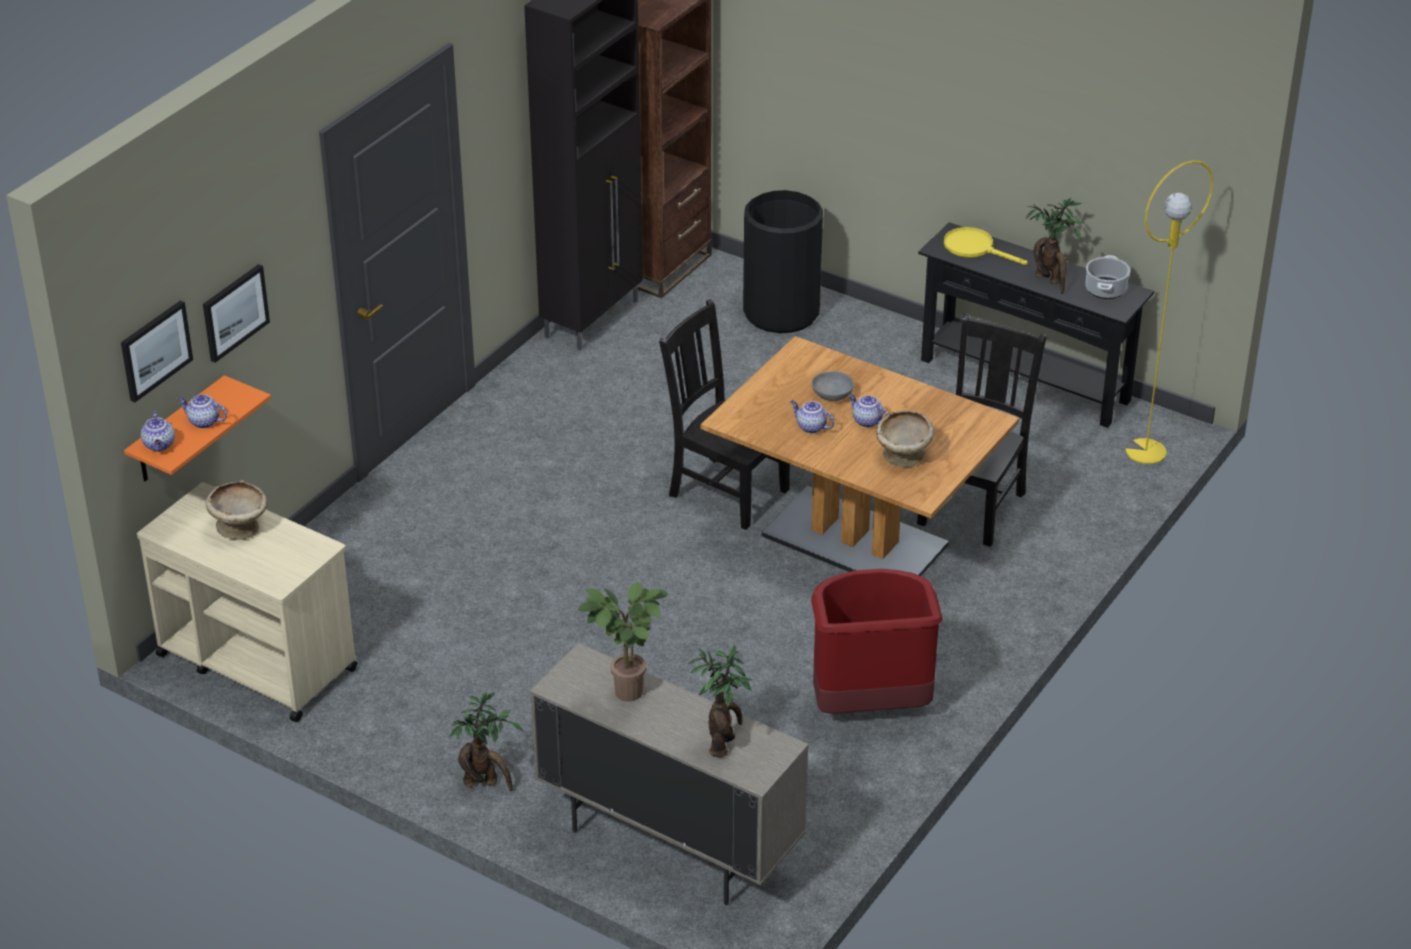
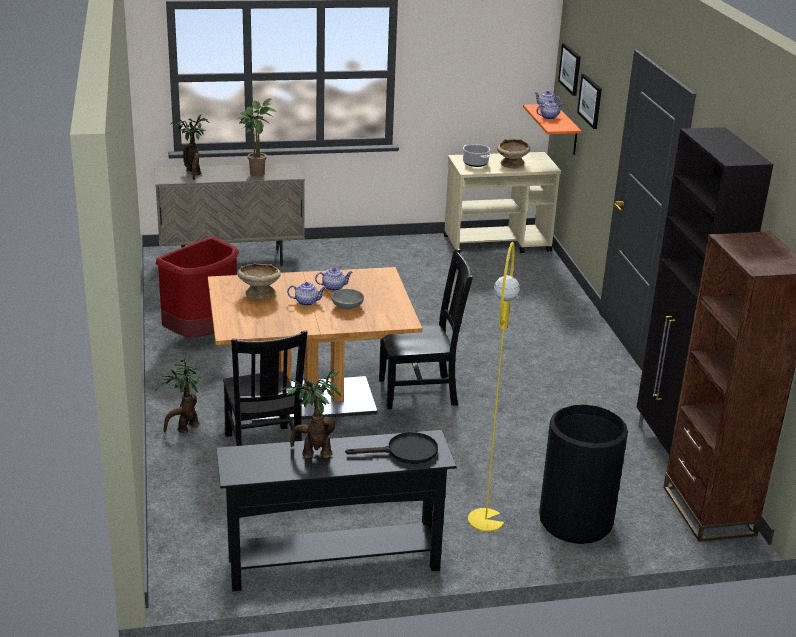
camera: 135 degrees right, 10 degrees down
(485, 783) = (337, 248): potted plant -> potted plant (184, 428)
(975, 248) = (404, 452): yellow frying pan -> black frying pan
(1106, 290) = (260, 466): cooking pot -> cooking pot (475, 163)
(1146, 451) = (180, 553): yellow floor lamp -> yellow floor lamp (486, 520)

